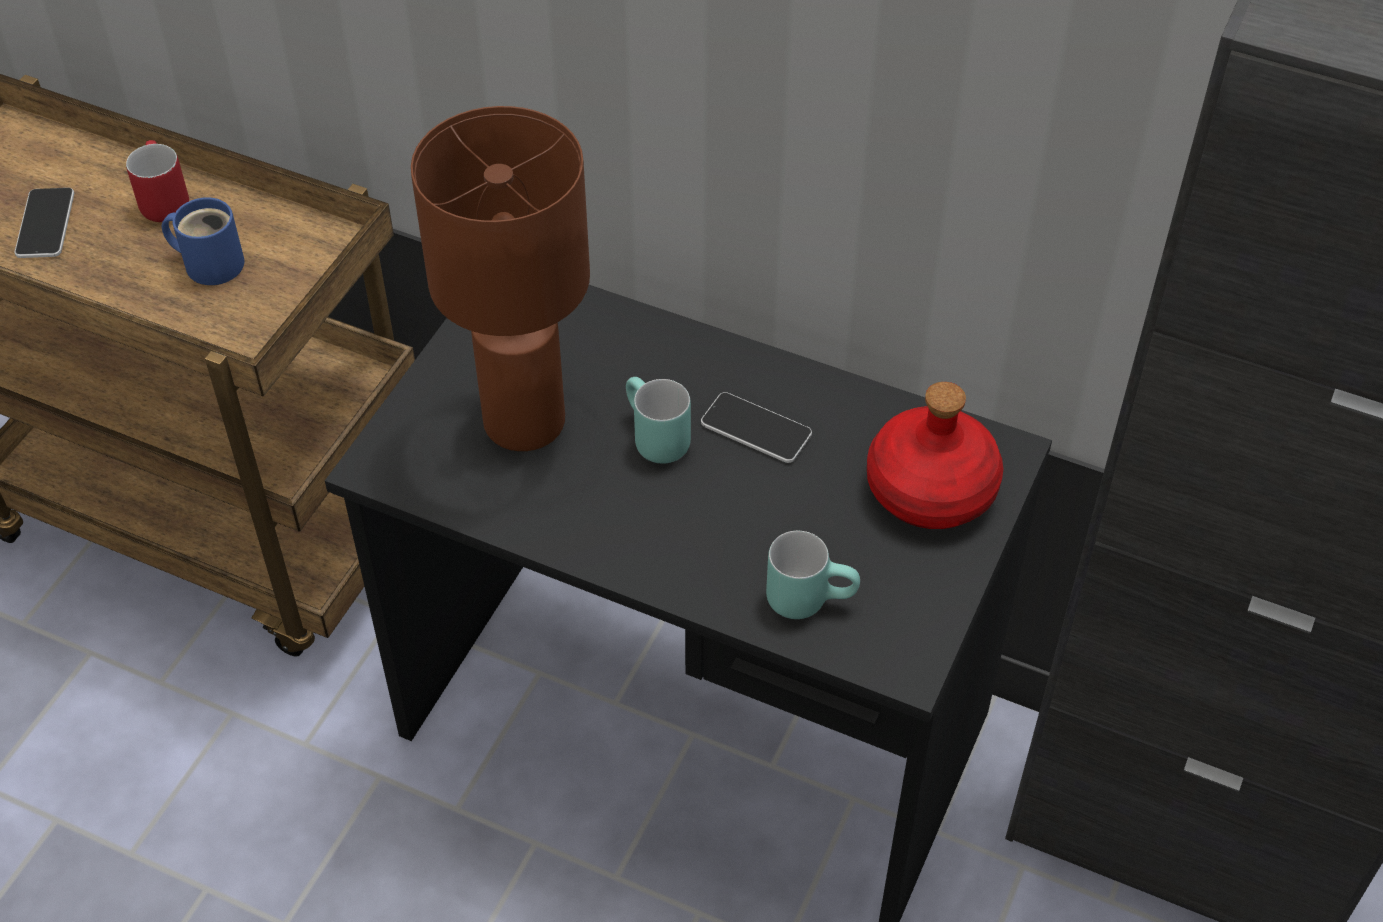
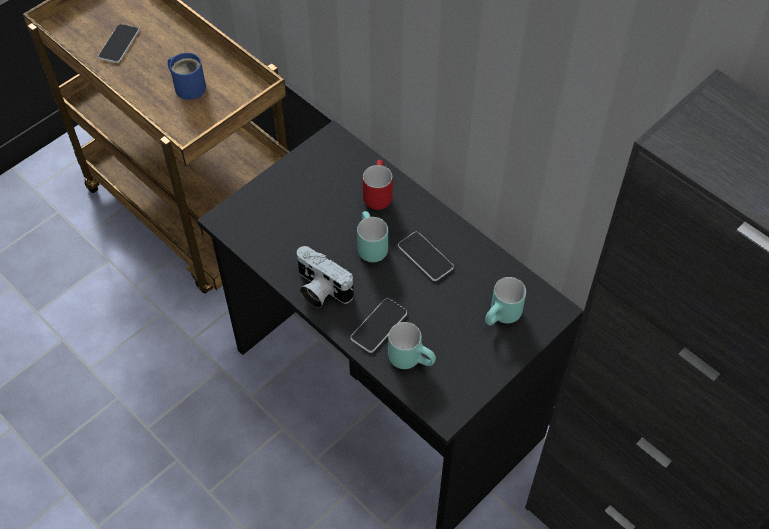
camera: 20 degrees right, 5 degrees up
(160, 200) = (178, 46): red mug -> red mug (376, 194)
(524, 424) = (307, 219): brown table lamp -> none
(600, 533) = (320, 290): none -> camera
(729, 562) = (379, 326): none -> phone
(929, 488) = (503, 318): red bottle -> turquoise mug

